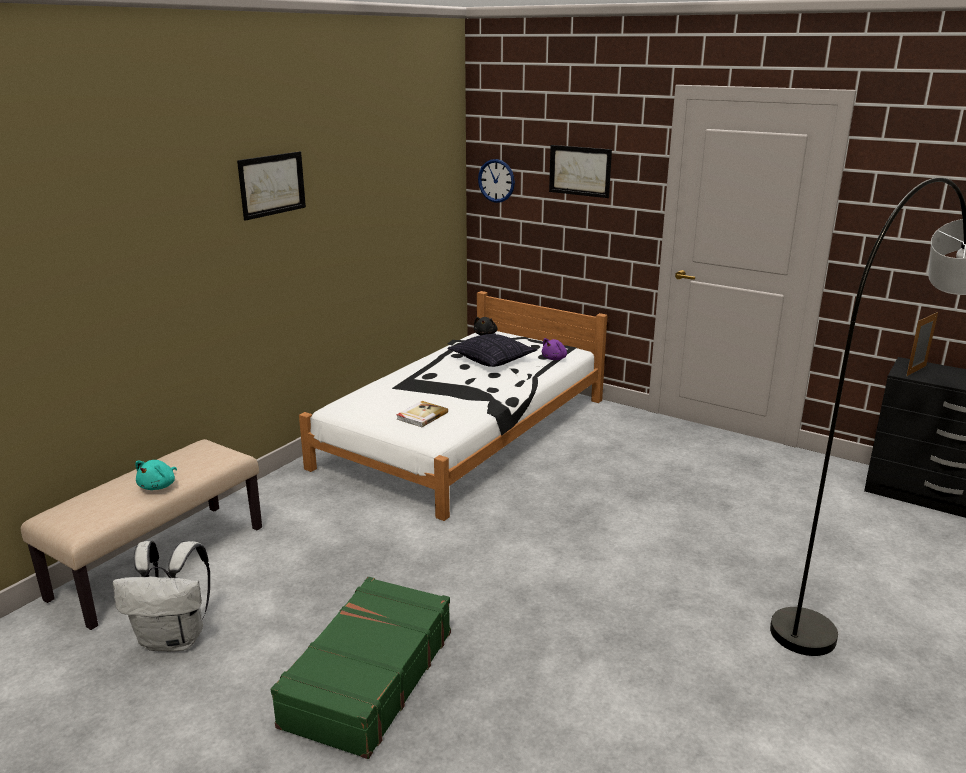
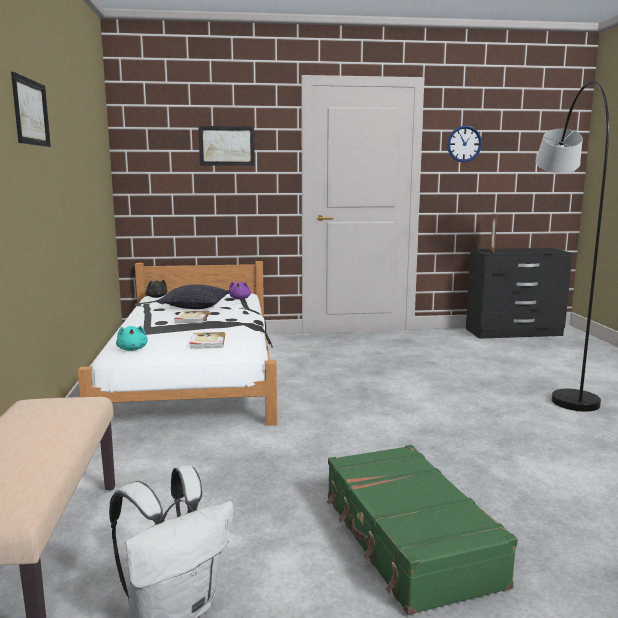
camera: 40 degrees left, 10 degrees down
(159, 486) = (50, 440): turquoise plush toy -> turquoise plush toy (132, 349)
(458, 378) = (191, 319): none -> book
(496, 180) = (145, 161): wall clock -> wall clock (464, 144)

